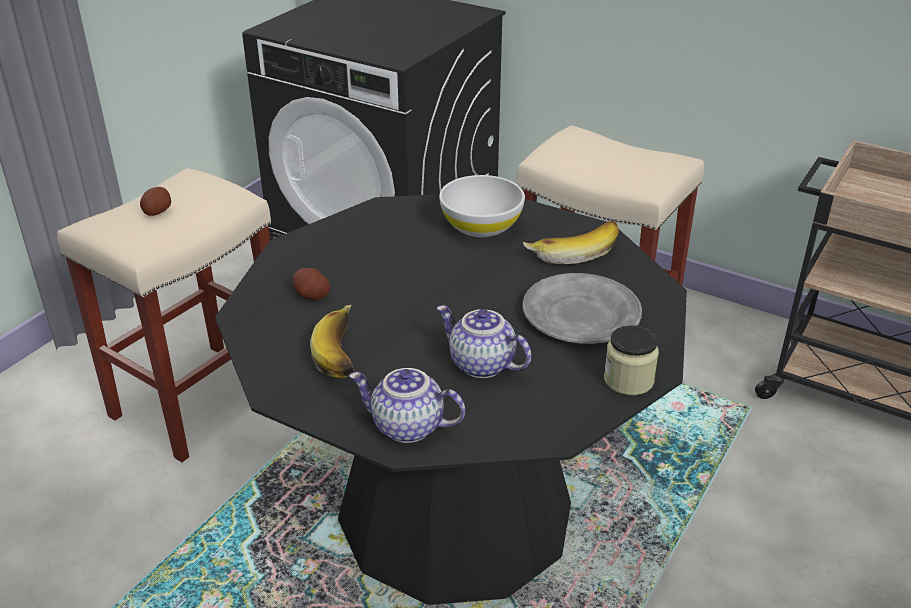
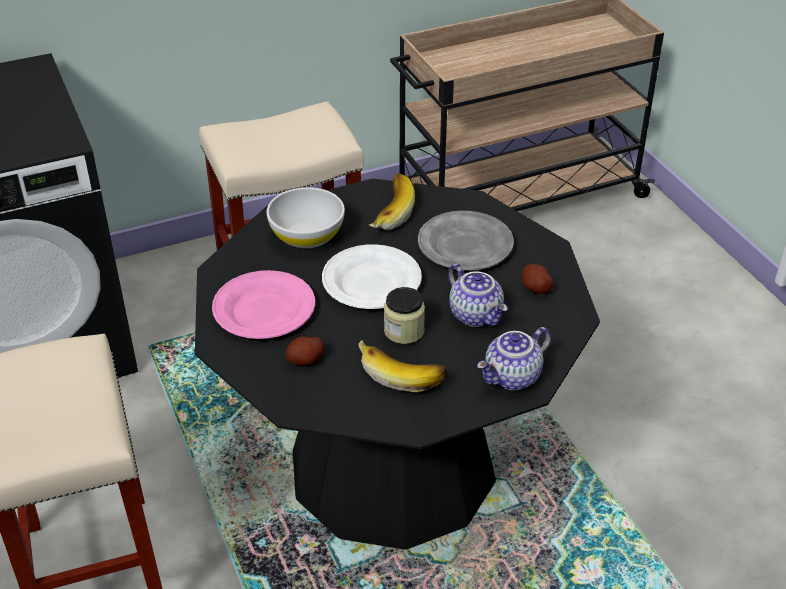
camera: 55 degrees left, 5 degrees up
(157, 211) = (46, 406): potato -> potato (535, 288)
(355, 248) = (264, 310): none -> pink plate
(457, 284) = (371, 282): none -> white plate
(480, 365) = (477, 315): teapot -> teapot turned 105 degrees counterclockwise
(628, 380) = (550, 262): jar -> jar (404, 331)

